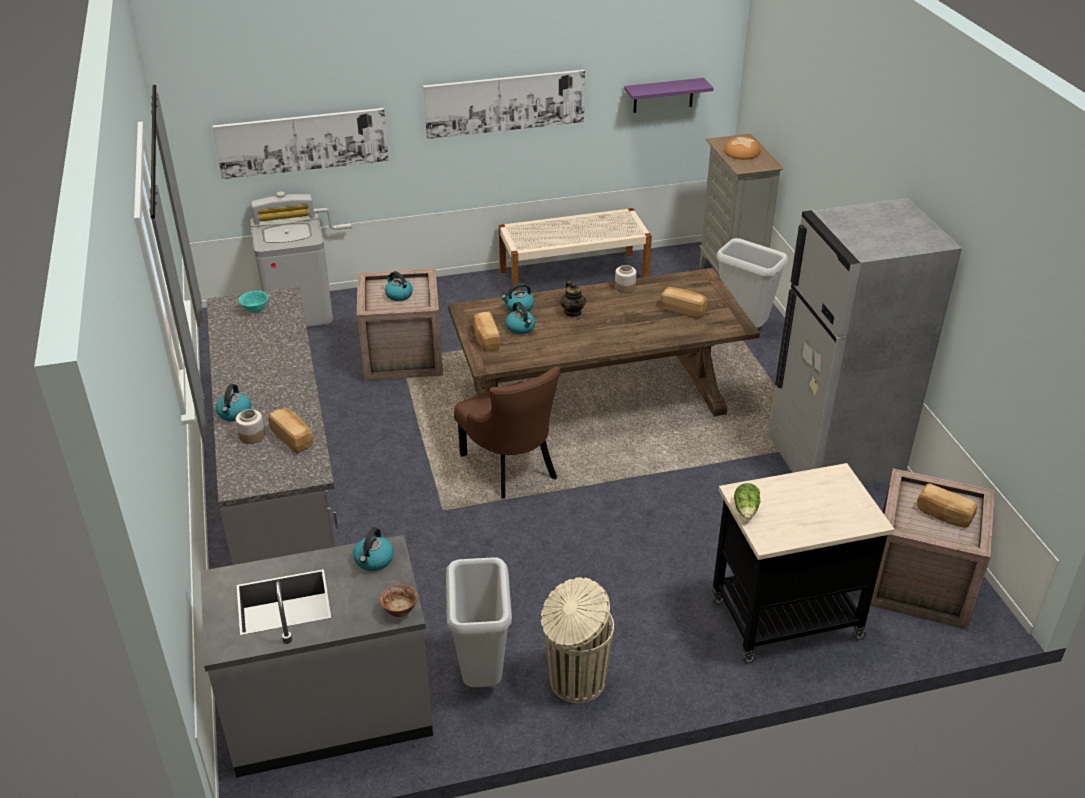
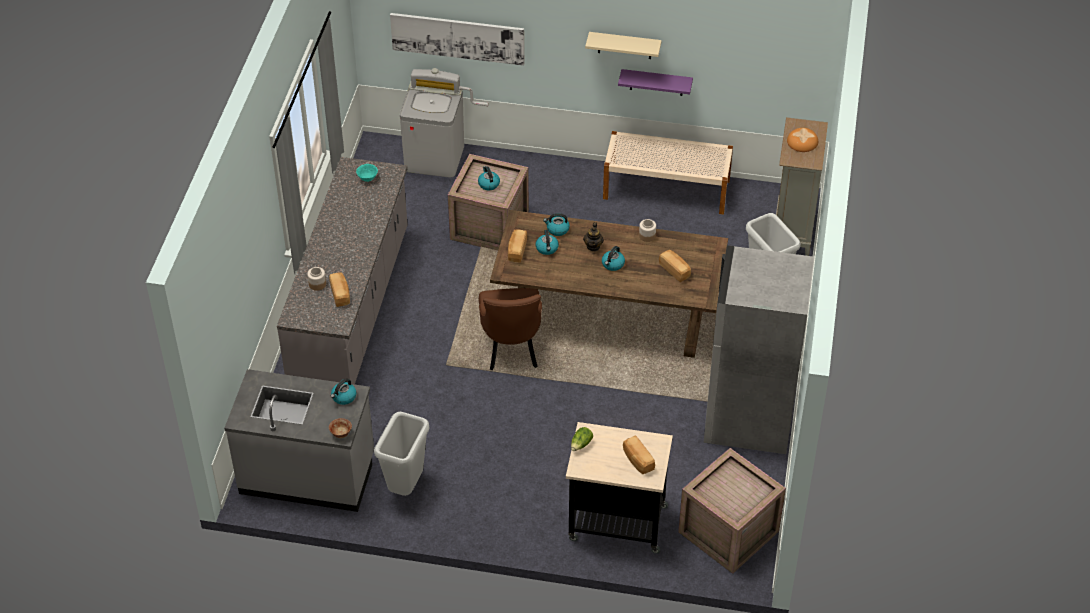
camera: 25 degrees right, 10 degrees up
(234, 413) = (314, 263): kettle -> kettle (613, 264)
(505, 103) = (624, 45): picture -> beige shelf
(575, 681) = (459, 511): beige trash can -> none
(663, 95) = (765, 68): purple shelf -> purple shelf (656, 82)
(943, 515) = (736, 492): bread -> bread (637, 460)

